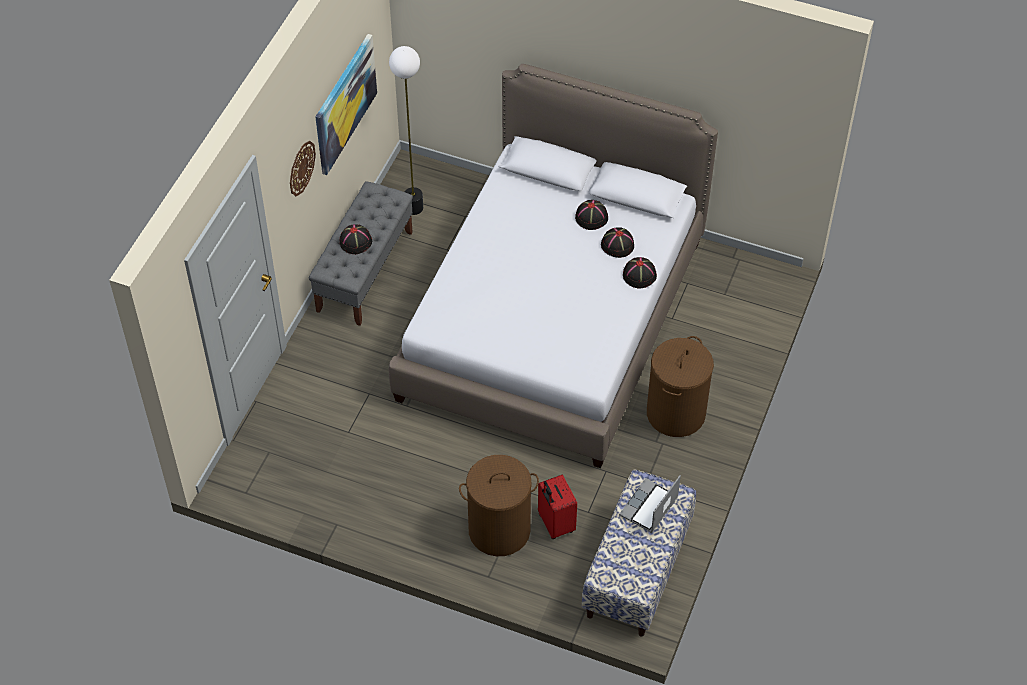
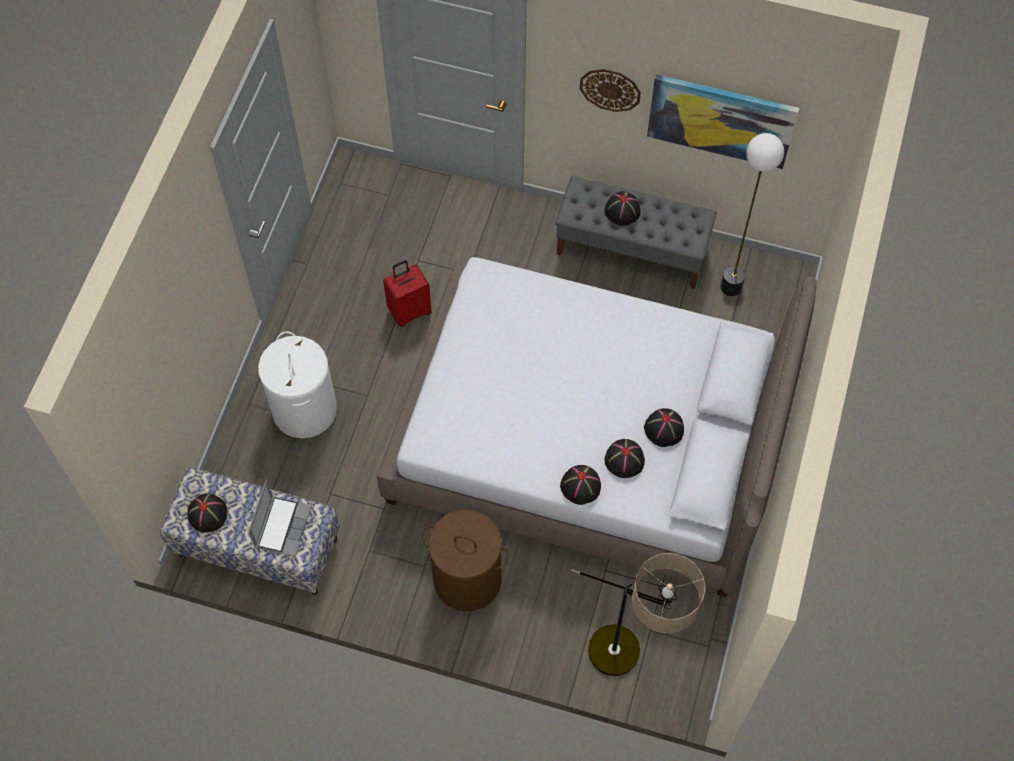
camera: 85 degrees right, 10 degrees up
(499, 530) = (304, 409): brown laundry basket -> white laundry basket
(555, 524) = (314, 462): red suitcase -> red suitcase (409, 311)
(633, 566) = (207, 513): none -> black hat
(649, 508) = (282, 526): laptop -> laptop turned 75 degrees clockwise
(752, 309) = (631, 663): none -> floor lamp

